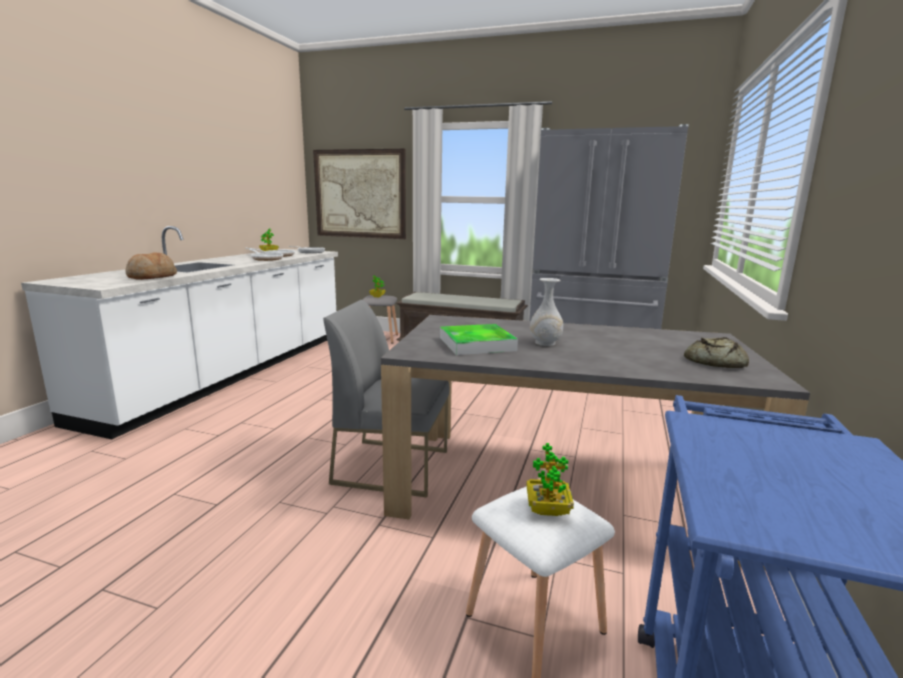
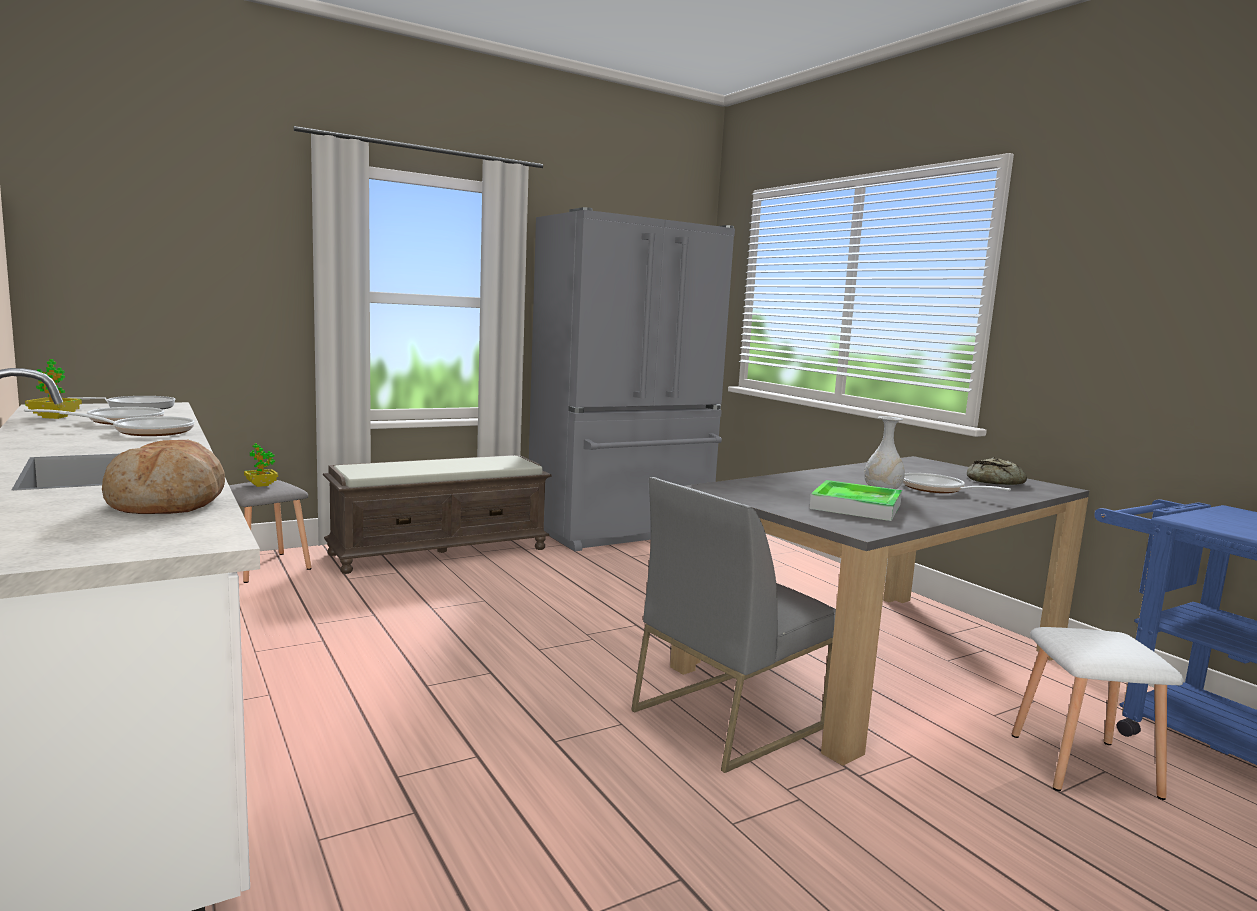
camera: 50 degrees left, 5 degrees down
(359, 194) = (173, 279): picture -> none
(547, 510) = (1104, 639): potted plant -> none
(607, 352) = (937, 489): none -> frying pan

